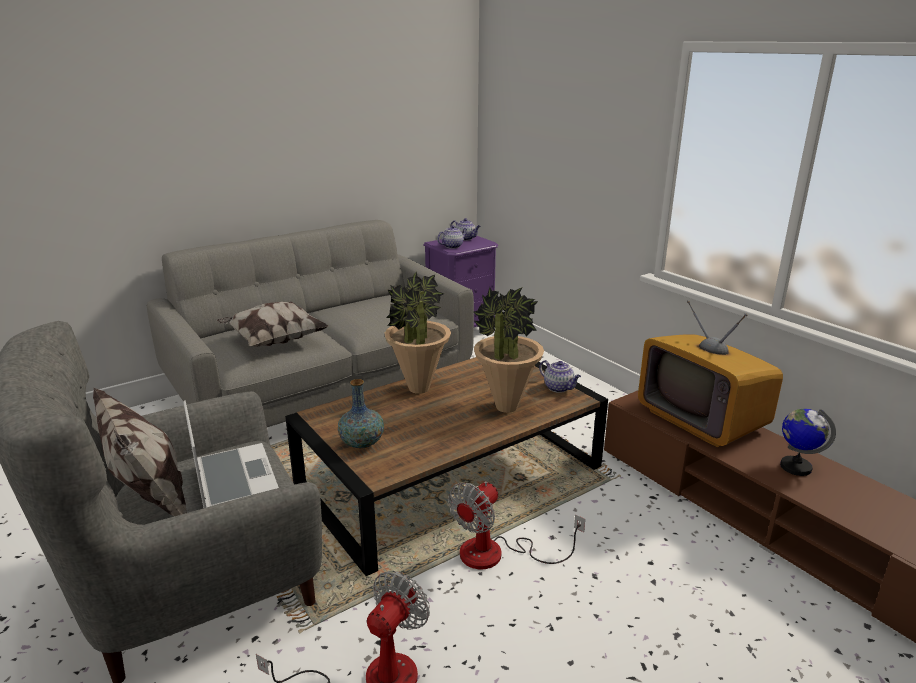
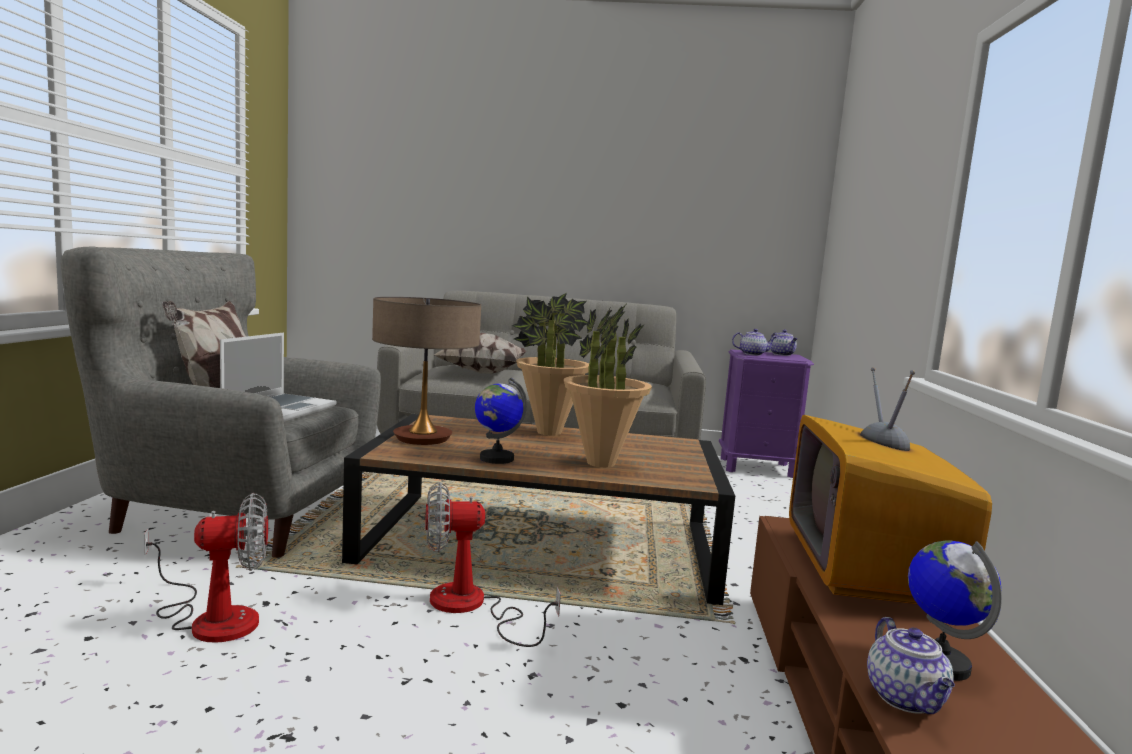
camera: 40 degrees right, 15 degrees down
(362, 443) = (422, 438): vase -> table lamp
(448, 438) = (496, 458): none -> globe
(559, 388) = (693, 472): teapot -> teapot (906, 699)

